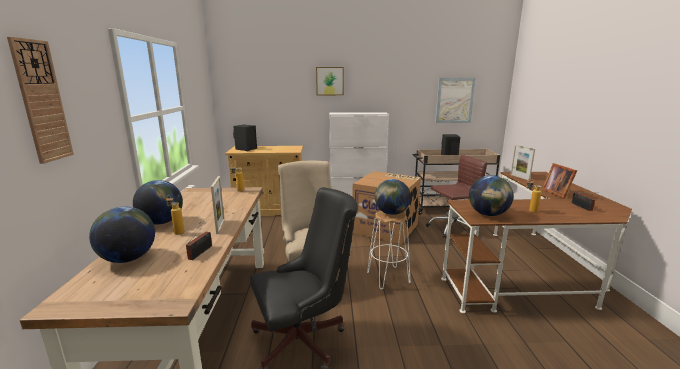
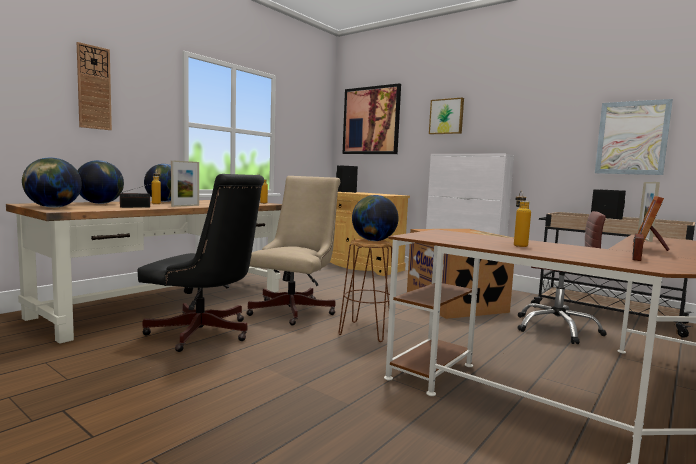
camera: 40 degrees right, 10 degrees down
(255, 81) = (371, 120): none -> picture
(388, 277) = (366, 331): white stool -> brown stool
(488, 214) = (440, 237): globe -> globe (53, 207)

